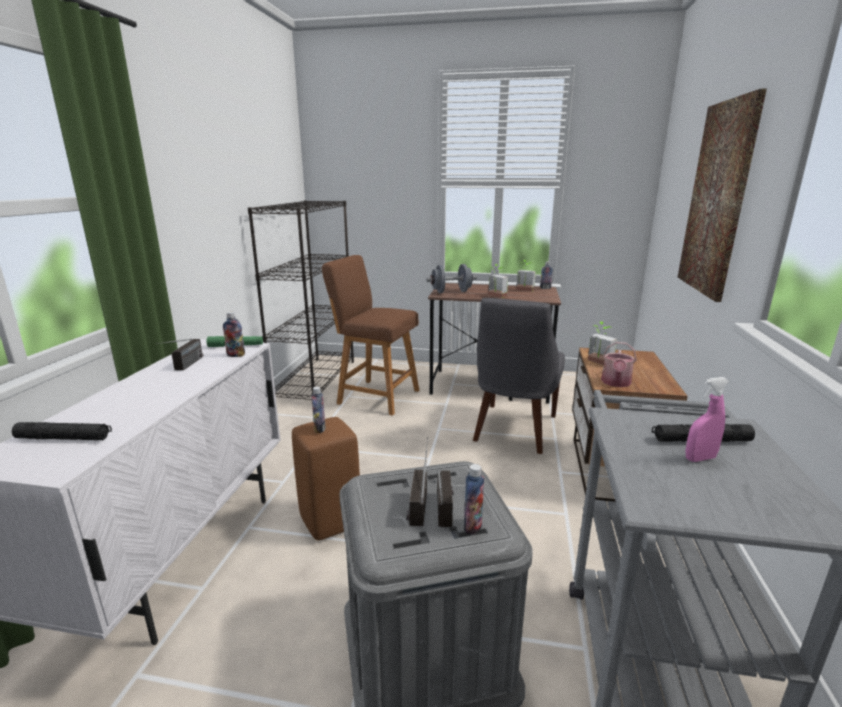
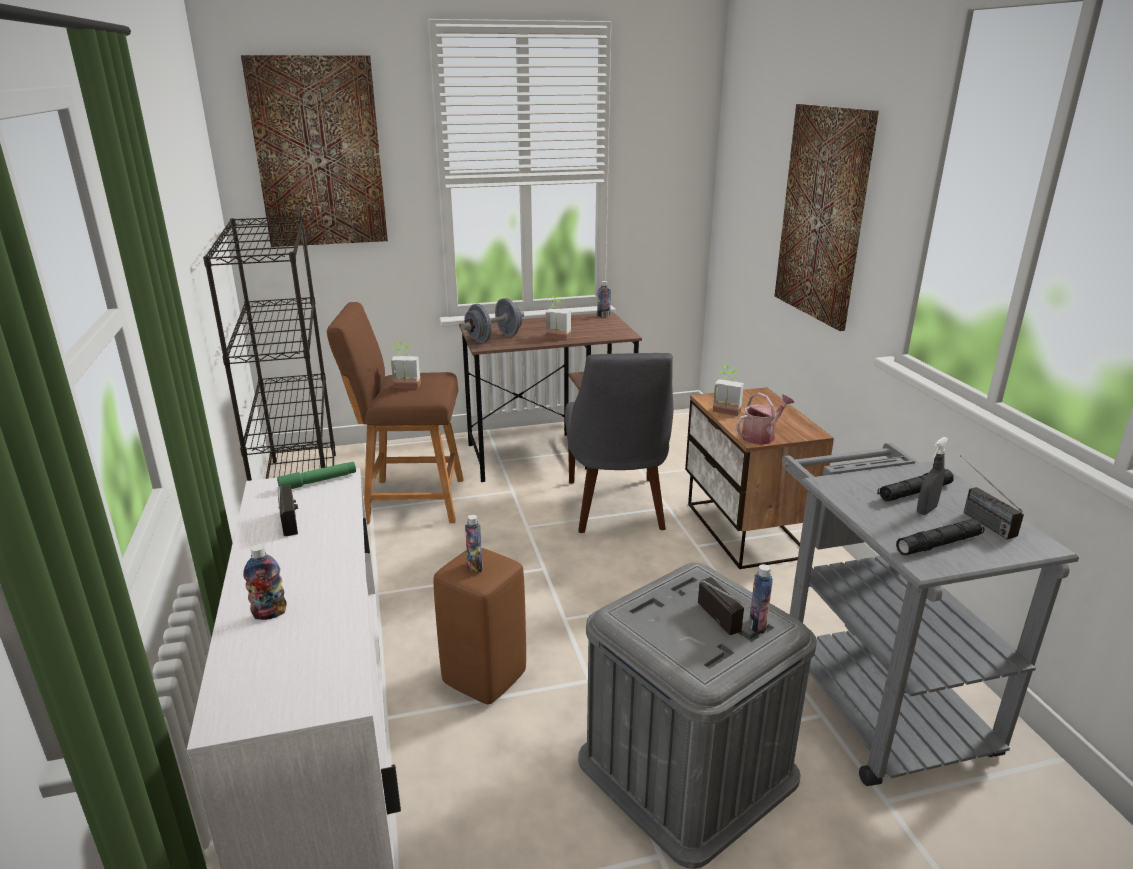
camera: 25 degrees left, 5 degrees up
(64, 438) = (282, 663): black flashlight -> black flashlight (938, 544)
(236, 355) = (339, 496): bottle -> bottle (270, 613)
(362, 162) = (319, 153): none -> picture
(418, 499) = (686, 615): radio -> radio (976, 517)
(524, 290) = (582, 323): potted plant -> potted plant (406, 387)
(616, 383) = (761, 436): watering can -> watering can turned 120 degrees counterclockwise
(700, 458) = (926, 510): pink spray bottle -> grey spray bottle

